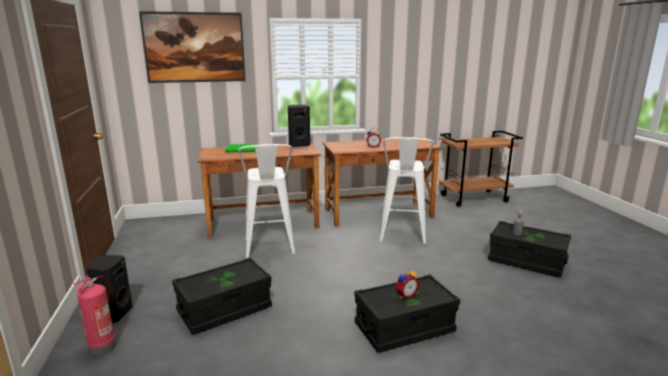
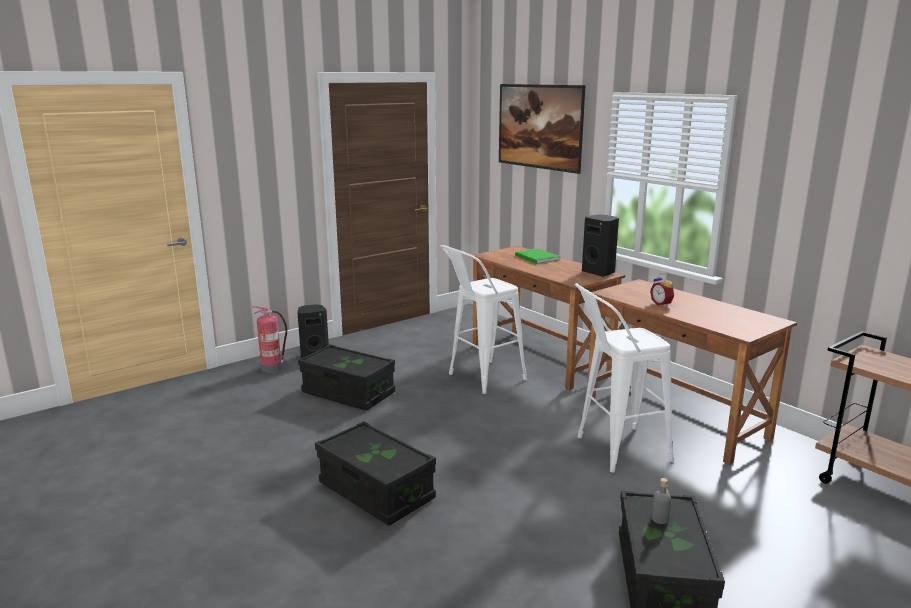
camera: 65 degrees right, 0 degrees up
(405, 295) = (375, 451): alarm clock -> none

